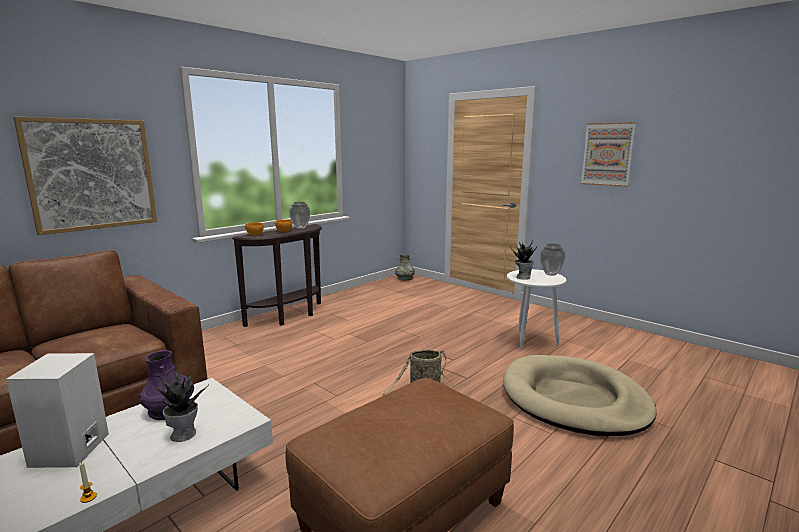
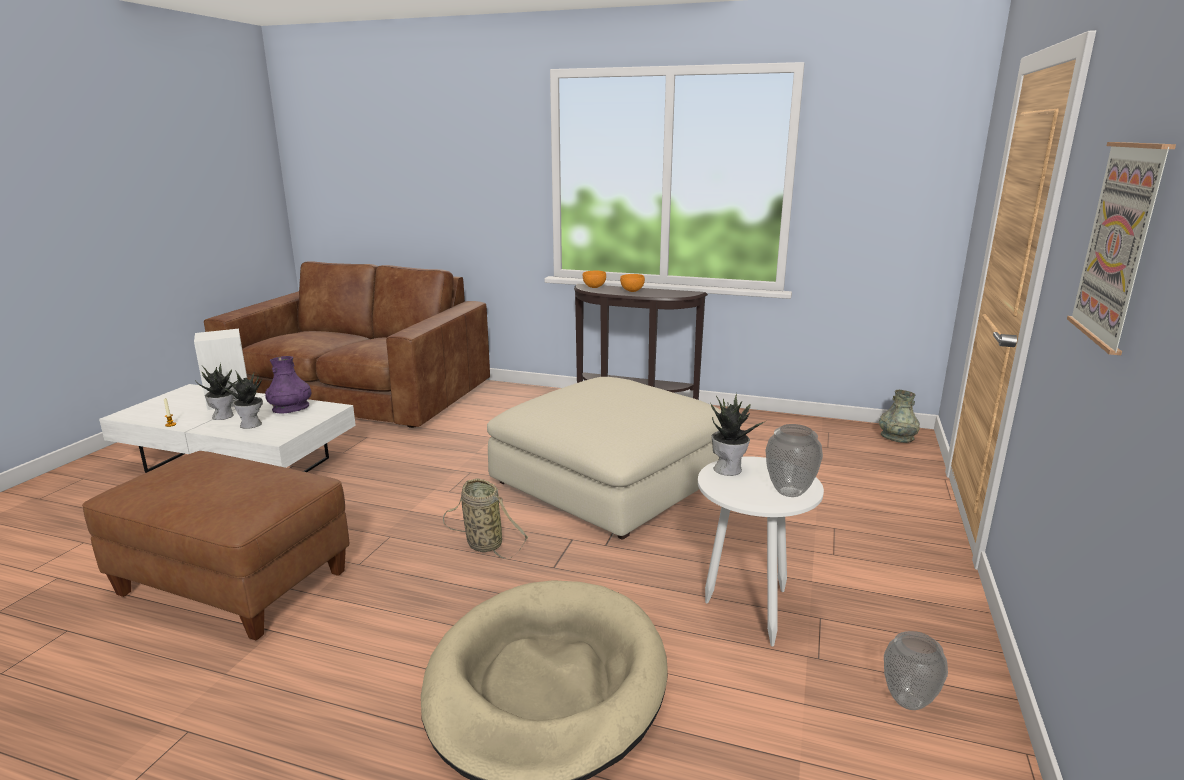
camera: 65 degrees right, 5 degrees up
(92, 174) = (459, 193): picture -> none
(123, 453) = (223, 416): none -> potted plant
(300, 228) = (663, 292): vase -> vase (908, 702)
(380, 343) = (610, 481): none -> beige ottoman

